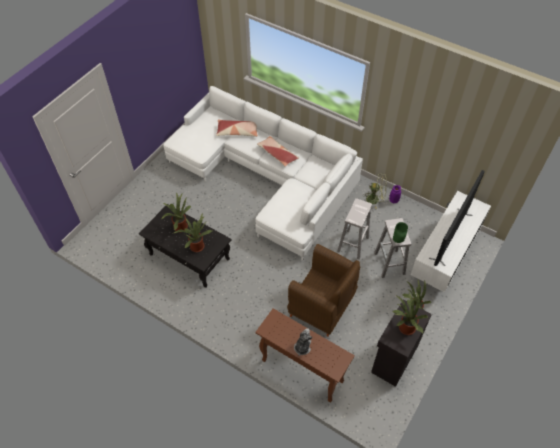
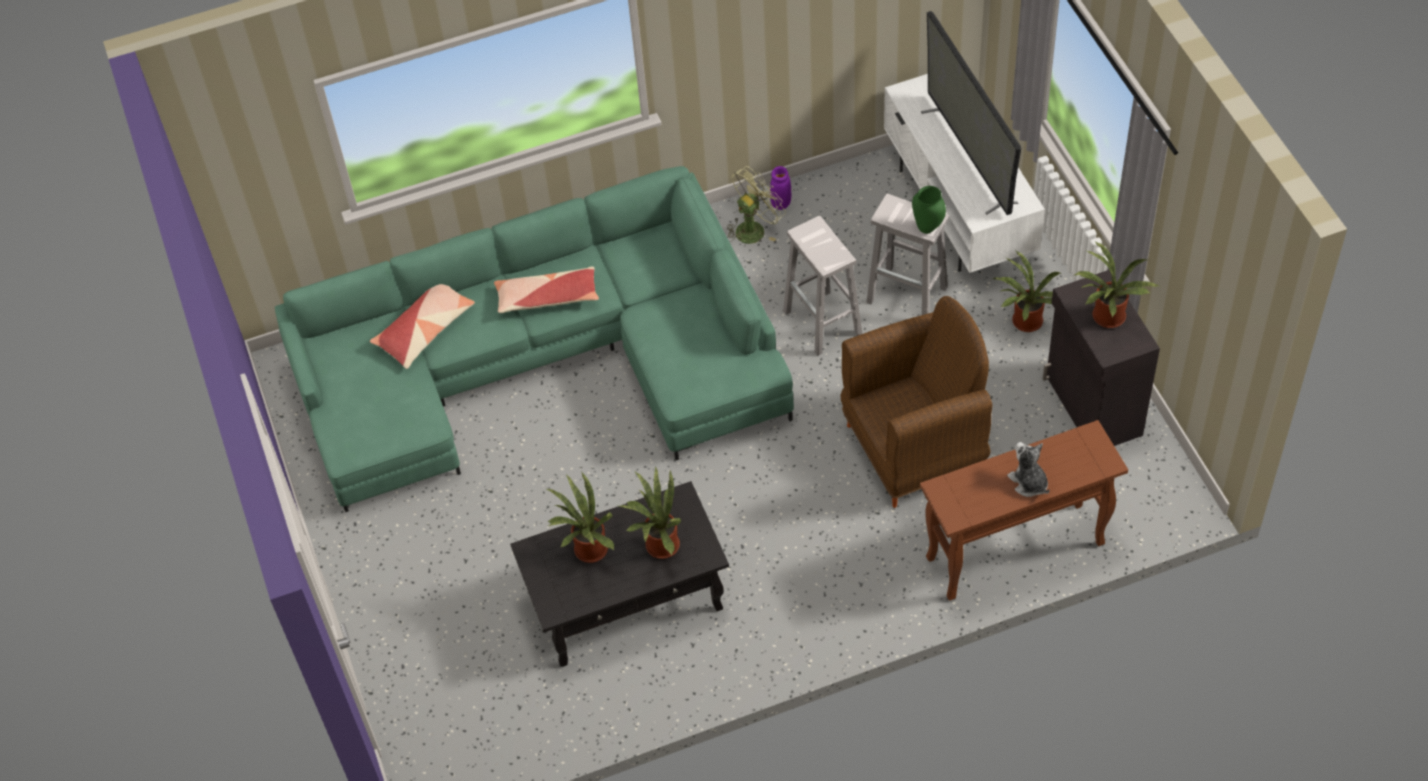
camera: 50 degrees left, 0 degrees up
(266, 177) = (545, 365): white sofa -> green sofa

